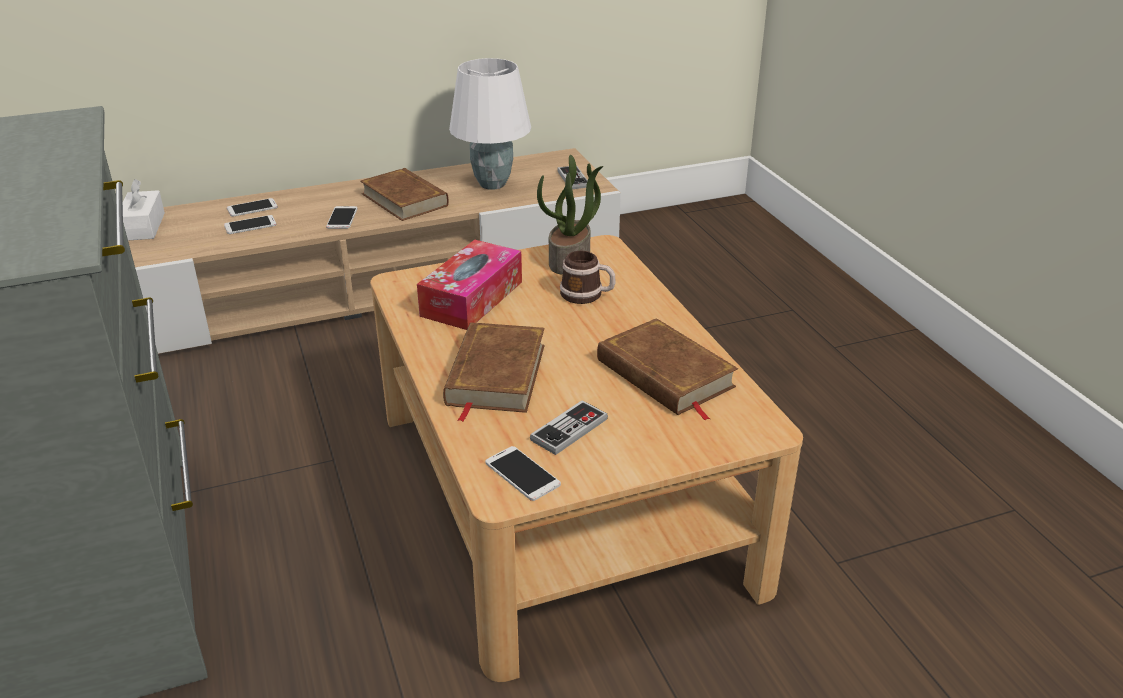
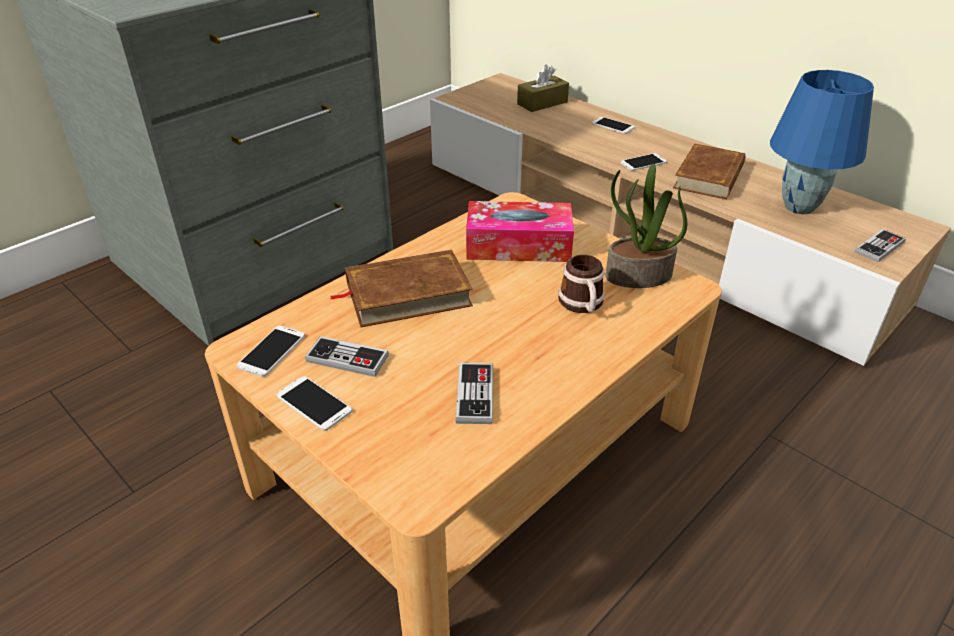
camera: 65 degrees right, 5 degrees up
(143, 227) = (542, 103): white tissue box -> brown tissue box
(250, 225) = (588, 134): phone -> phone (314, 403)
(491, 184) = (797, 207): white table lamp -> blue table lamp
(665, 374) = (475, 395): brown book -> game controller

